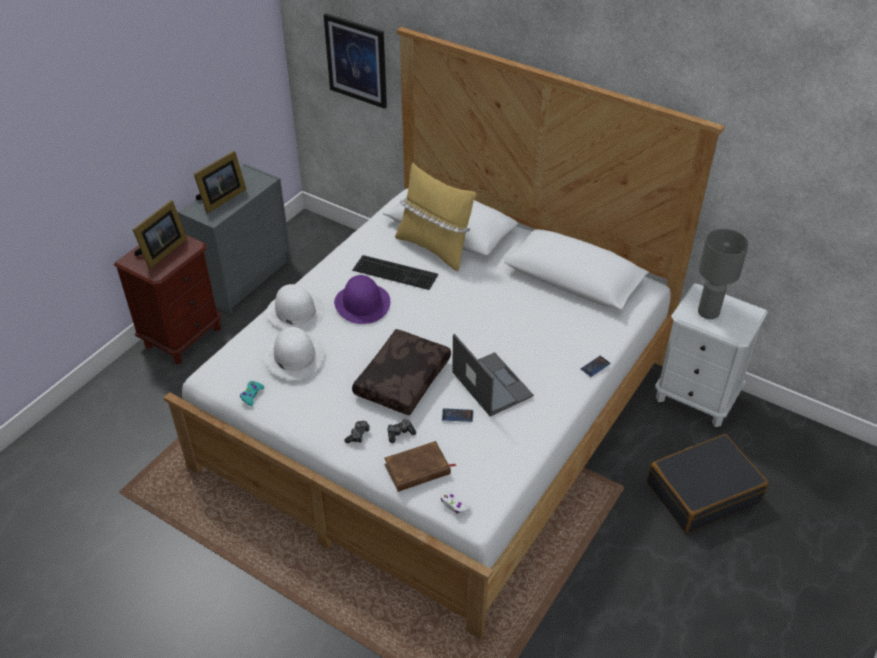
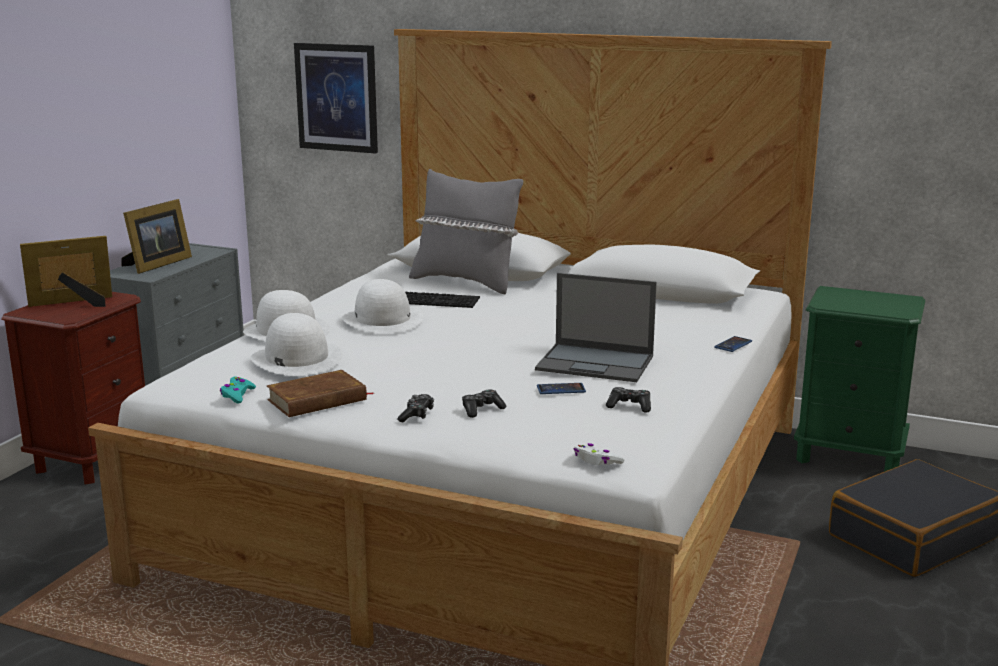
camera: 10 degrees left, 25 degrees down
(161, 252) = (74, 304): picture frame -> picture frame turned 135 degrees counterclockwise
(362, 303) = (383, 320): purple hat -> white hat
(401, 378) = (463, 369): brown pillow -> none
(417, 469) = (523, 435): brown book -> brown book (317, 400)
(434, 248) = (466, 282): yellow pillow -> grey pillow
(491, 384) = (596, 363): laptop -> laptop turned 150 degrees clockwise
(495, 442) = (629, 406): none -> game controller
(696, 398) = (850, 456): white nightstand -> green nightstand
(708, 313) = (852, 302): grey table lamp -> none

